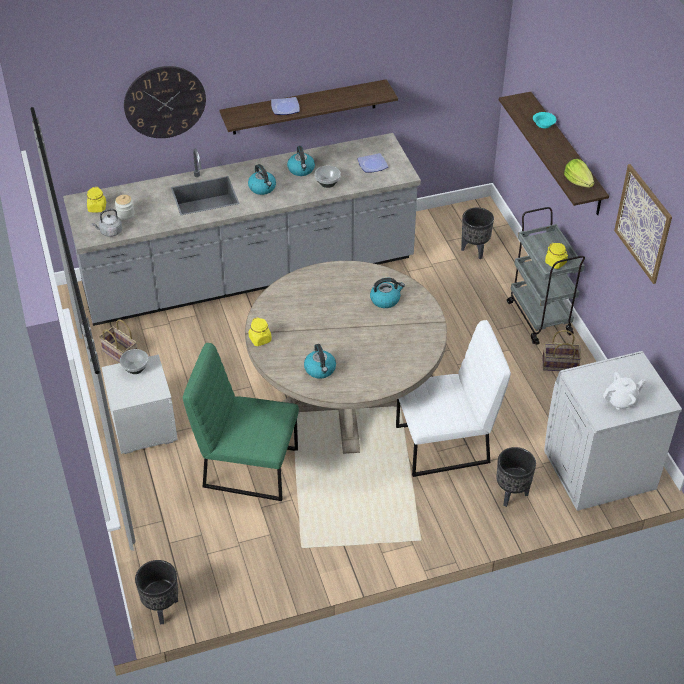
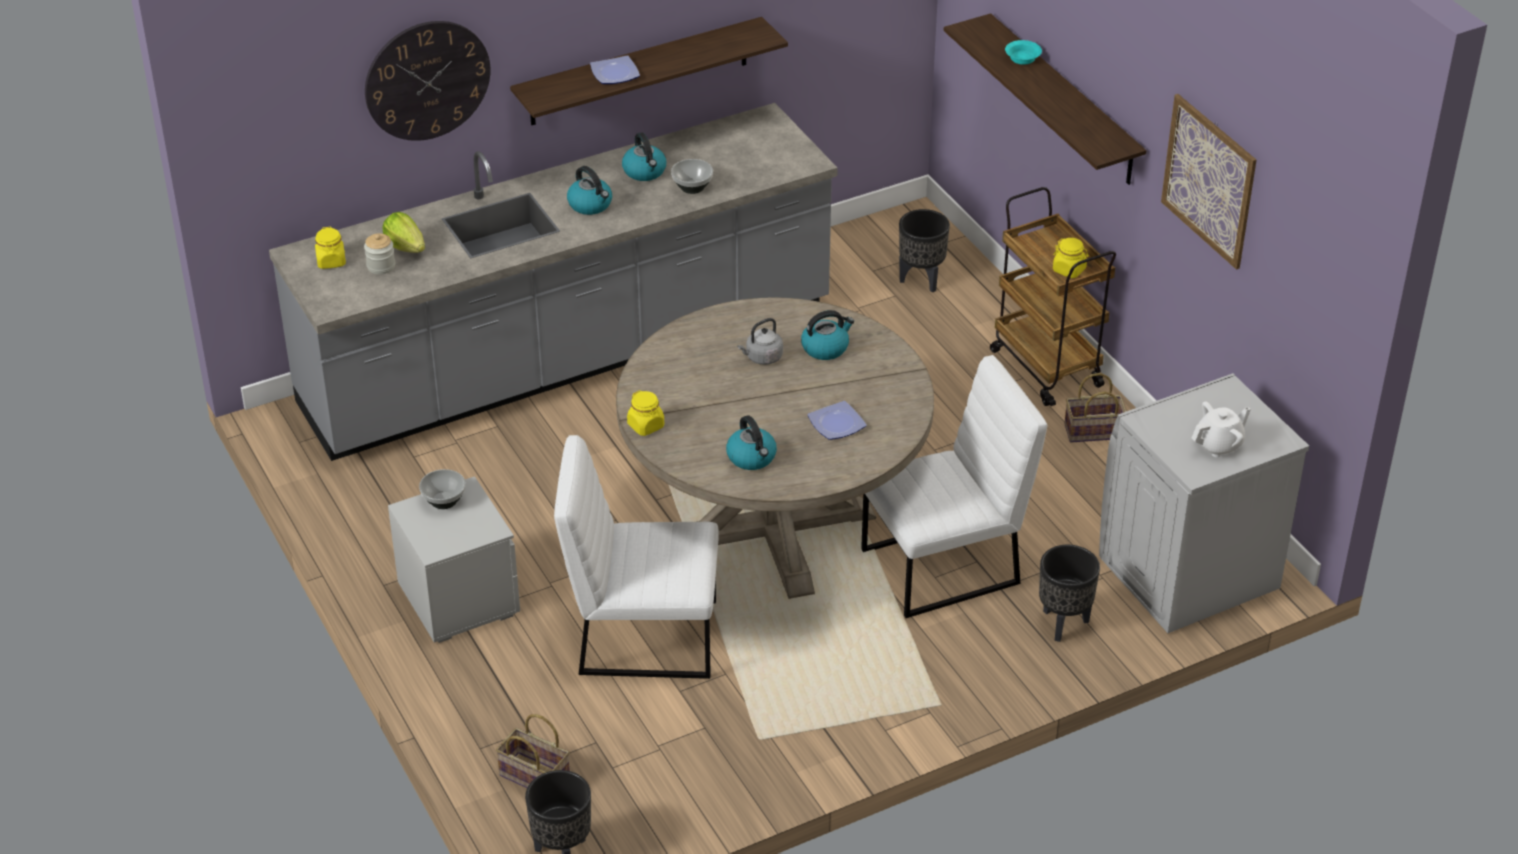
camera: 10 degrees left, 5 degrees down
(110, 232) = (363, 295): grey kettle -> grey kettle (762, 358)
(119, 353) = (387, 497): basket -> basket (532, 777)
(247, 466) = (643, 636): green chair -> white chair
(373, 164) = (756, 152): plate -> plate (837, 423)
(539, 318) = (1046, 369): grey cart -> brown cart
(578, 182) = (1095, 135): lettuce -> lettuce (406, 247)

